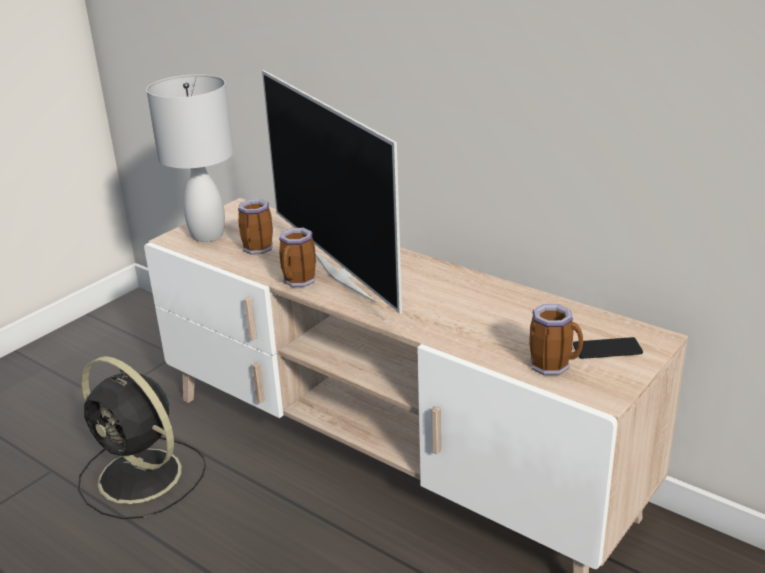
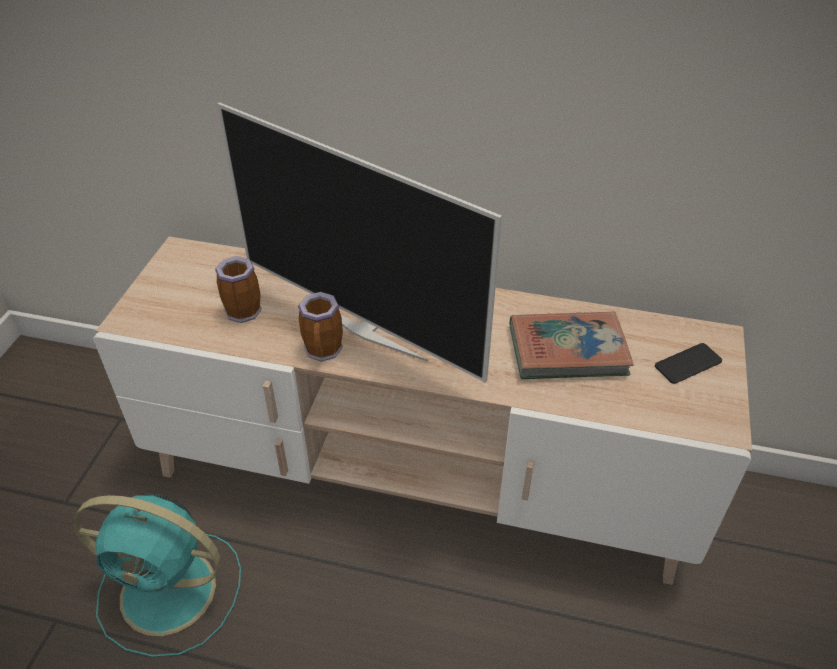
camera: 25 degrees left, 15 degrees up
(143, 477) = (172, 592): black fan -> turquoise fan
(206, 235) = (166, 304): white table lamp -> none
(501, 319) = (567, 350): none -> book
(553, 365) = (655, 400): mug -> none

